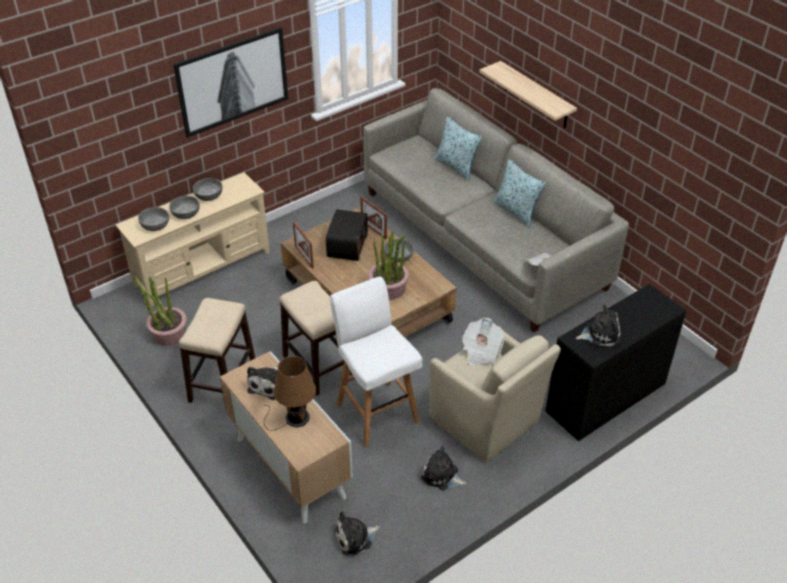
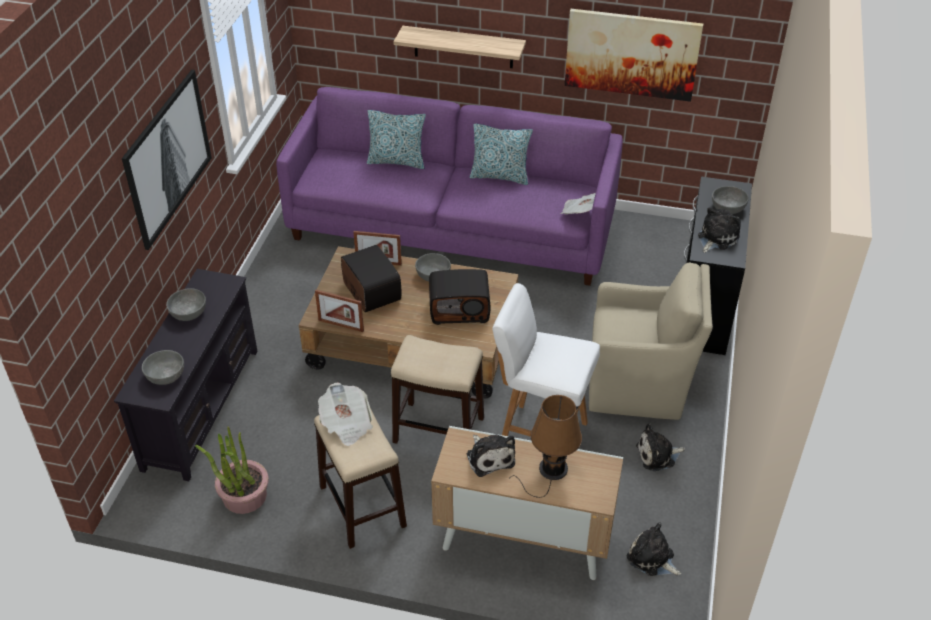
camera: 40 degrees left, 0 degrees up
(185, 213) = (185, 344): grey bowl -> grey bowl (727, 207)
(202, 268) = (201, 408): beige tv stand -> black tv stand
(355, 538) = (652, 558): plush toy -> plush toy turned 105 degrees clockwise
(388, 288) = (460, 309): potted plant -> radio
(481, 351) = (618, 314): newspaper -> newspaper (346, 424)
(482, 239) = (452, 227): grey sofa -> purple sofa
(648, 153) = (631, 54): none -> picture

